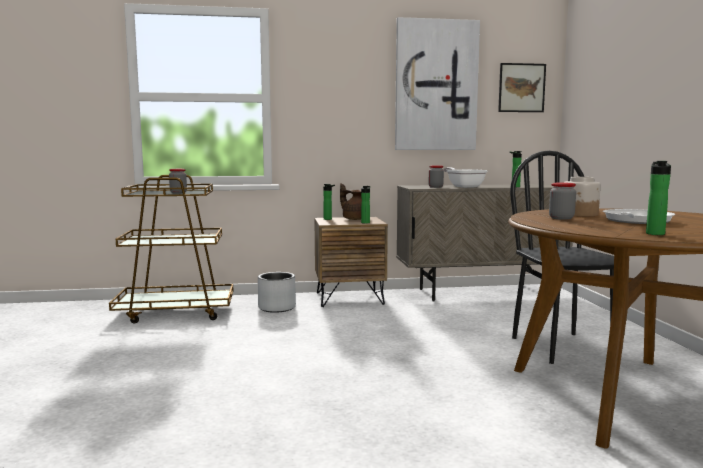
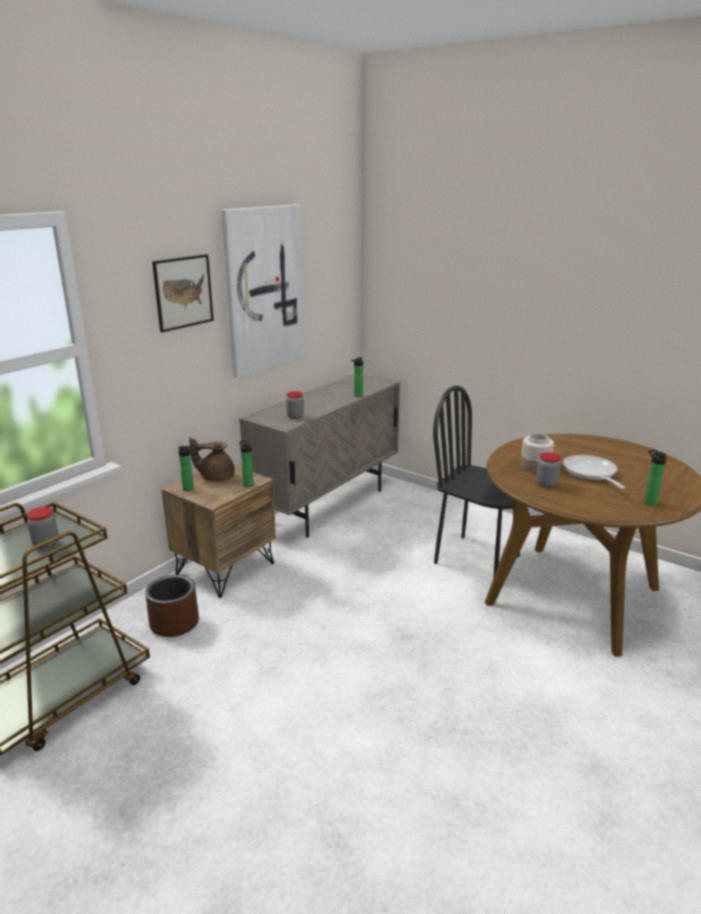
camera: 45 degrees left, 15 degrees up
(277, 308) = (174, 623): grey planter -> brown planter
(464, 186) = (315, 406): frying pan -> none
(521, 88) = (332, 276): picture -> picture (183, 292)

